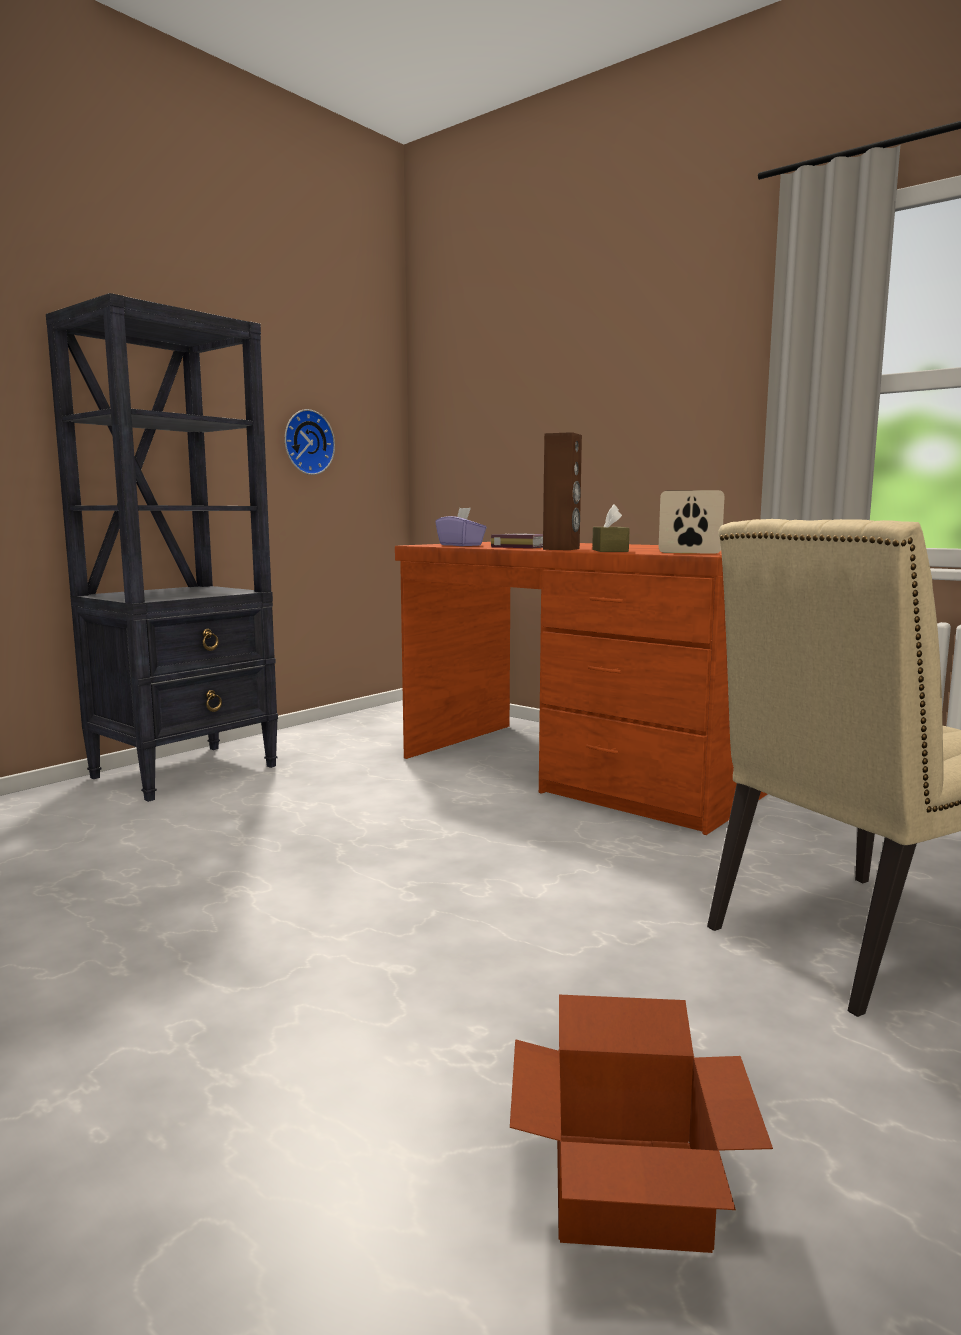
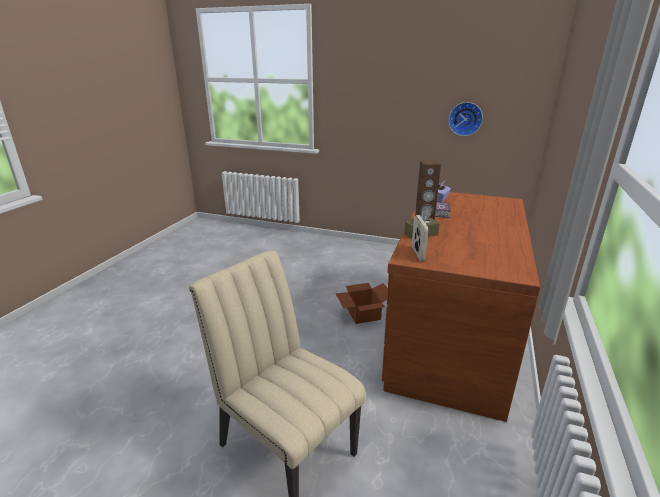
camera: 70 degrees right, 15 degrees up
(187, 771) = (360, 250): black bookcase -> none
(626, 1193) = (133, 394): cardboard box -> cardboard box (362, 314)

